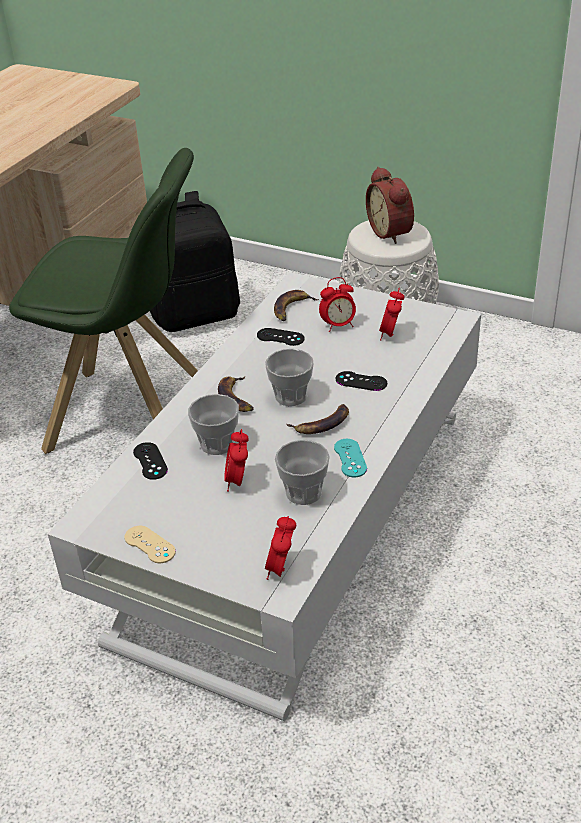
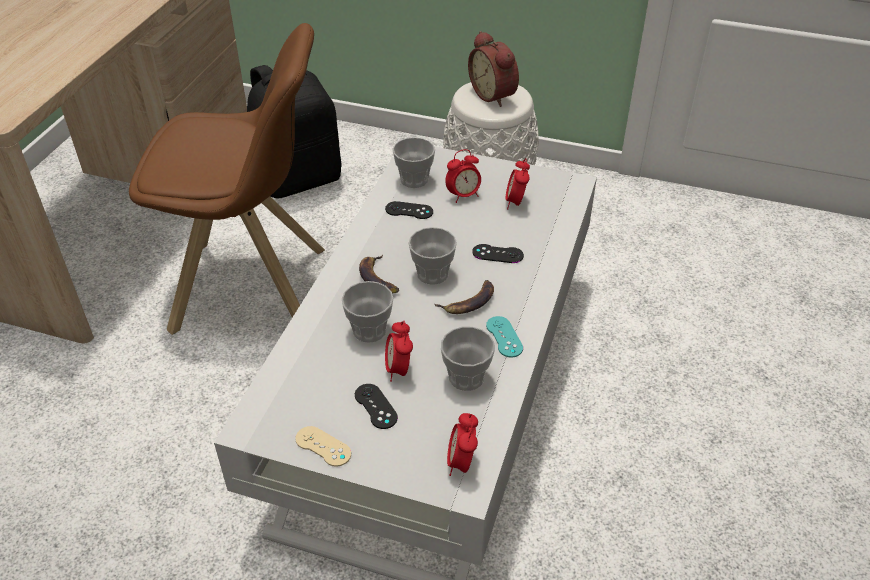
camera: 10 degrees left, 5 degrees up
(130, 415) = (251, 288): green chair -> brown chair
(150, 461) = (305, 353): black game controller -> black game controller (375, 406)
(292, 309) = (414, 179): banana -> cup

